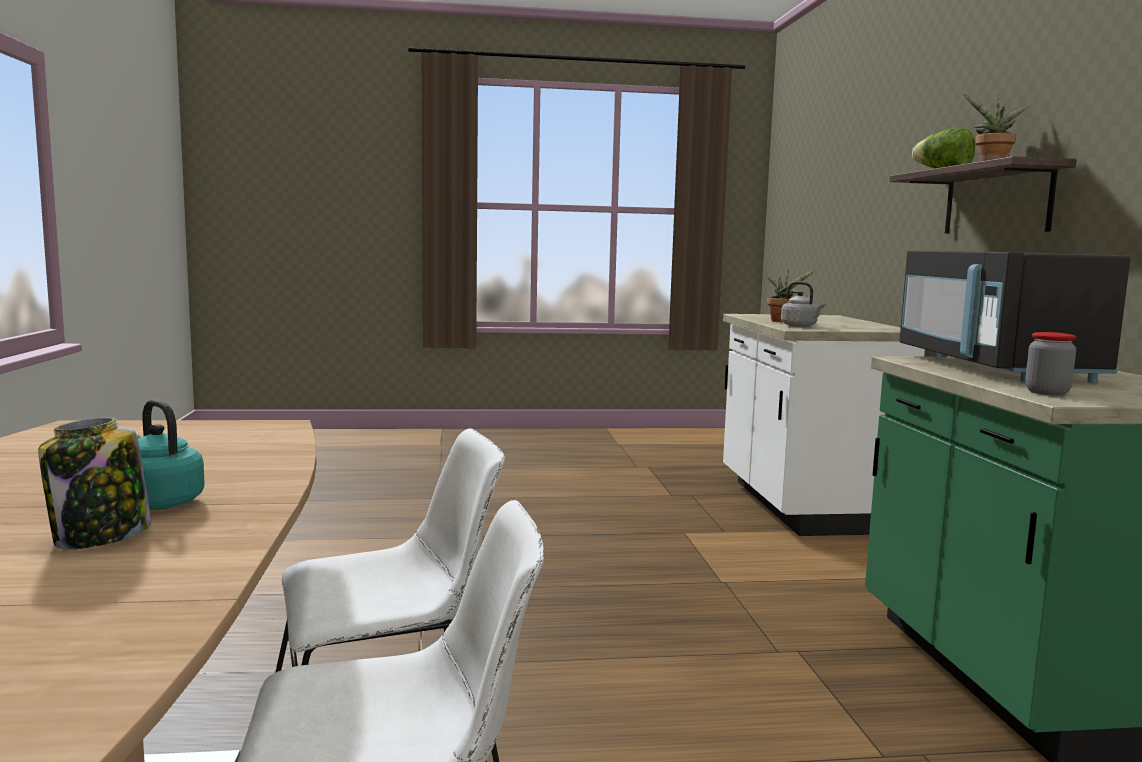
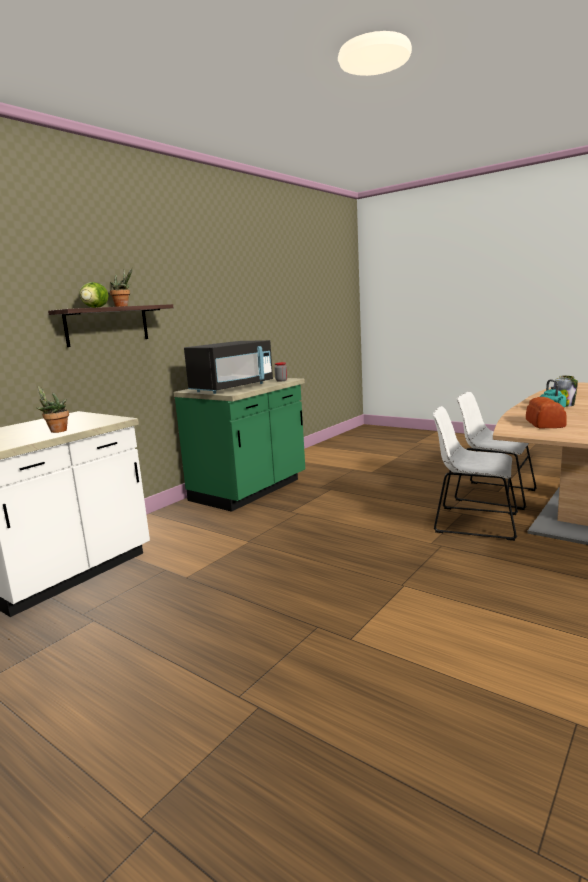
camera: 135 degrees left, 5 degrees up
(201, 449) = (544, 424): none -> bread
(800, 326) = (95, 422): grey kettle -> none

